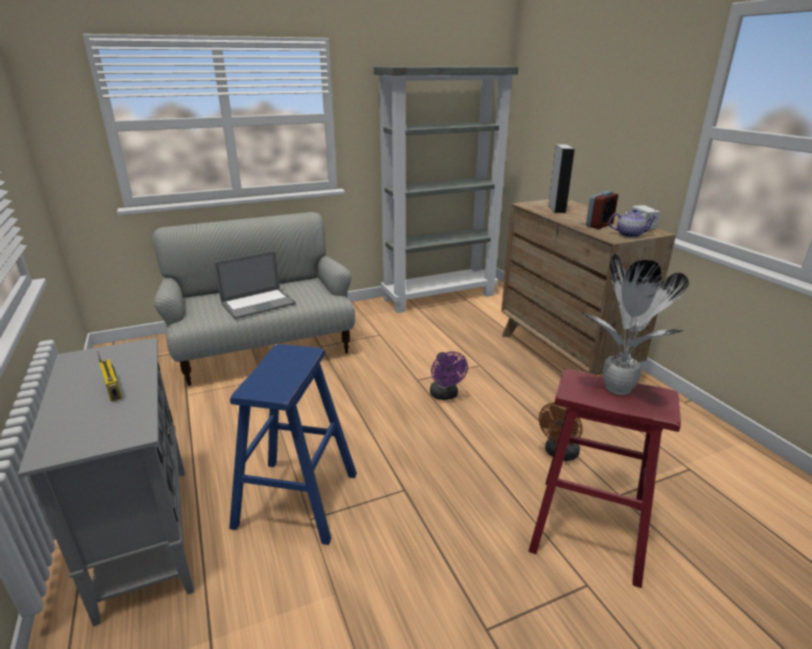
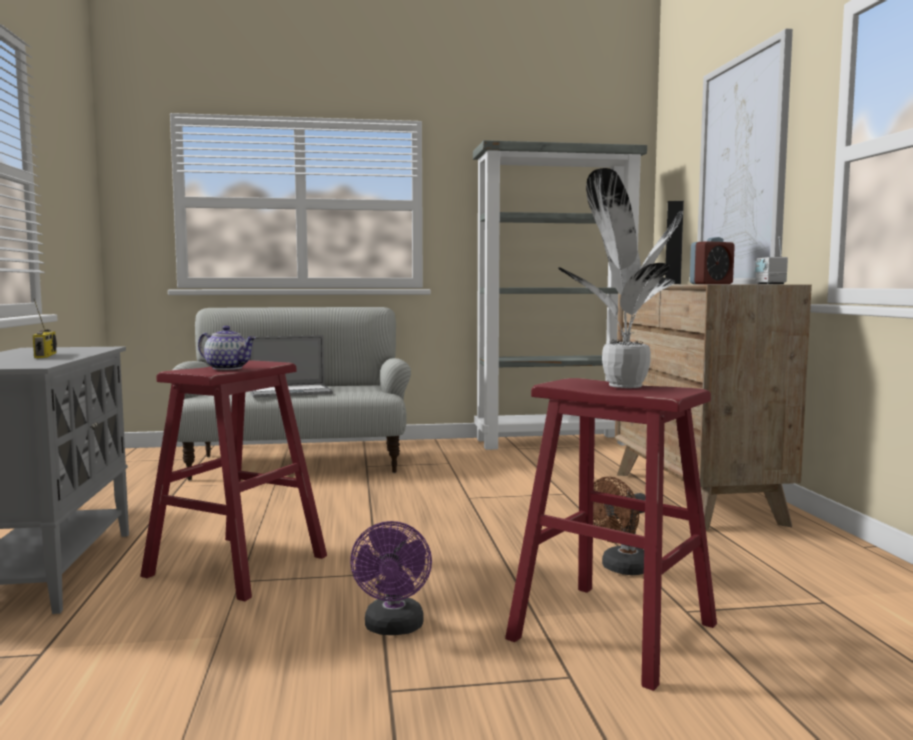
camera: 15 degrees right, 20 degrees down
(297, 499) = (237, 566): blue stool -> red stool
(445, 395) = (496, 511): purple fan -> purple fan (393, 628)
(604, 111) = (741, 172): none -> picture
(629, 234) = (742, 284): teapot -> teapot (228, 368)

